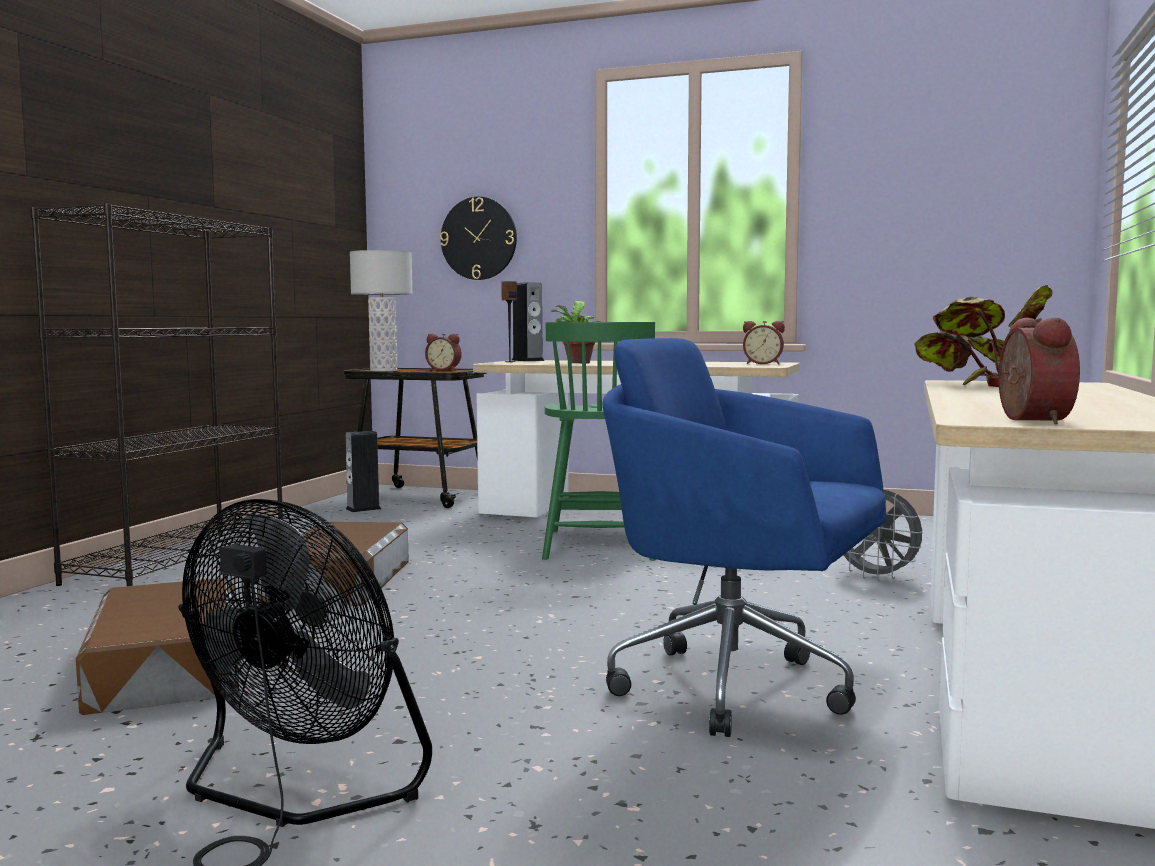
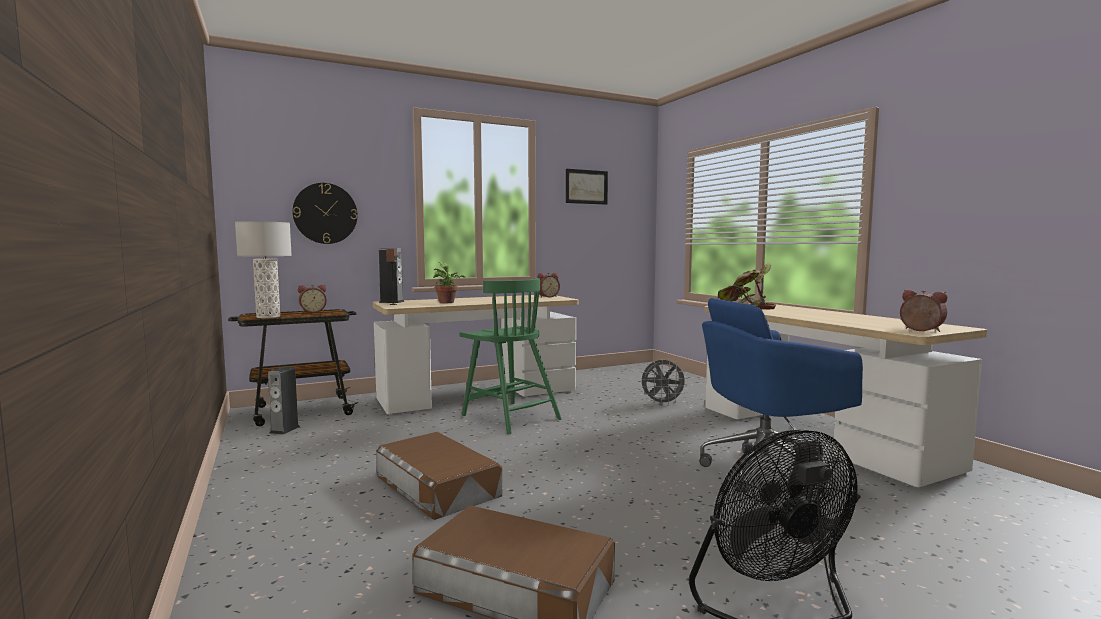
camera: 45 degrees left, 0 degrees up
(180, 560) = (256, 512): black bookcase -> none
(911, 159) = (586, 187): none -> picture

